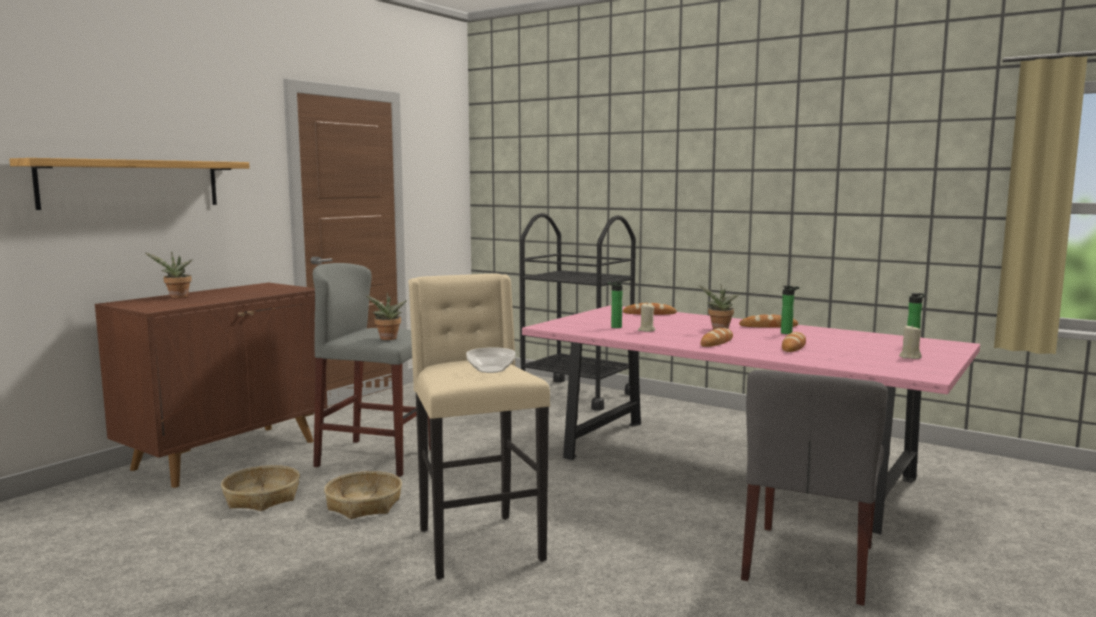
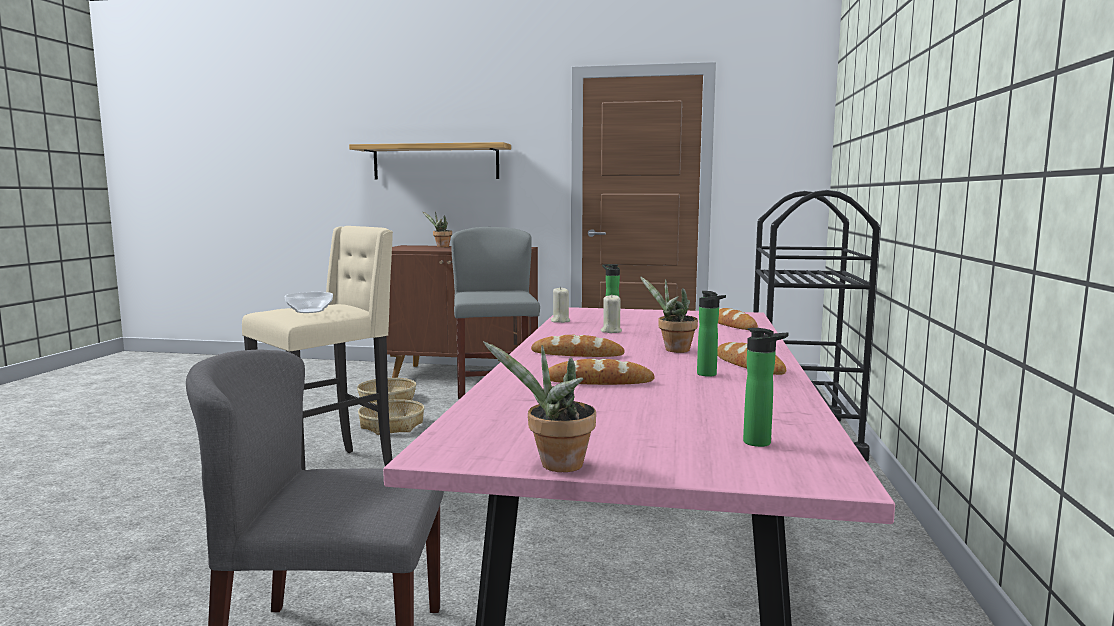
camera: 65 degrees right, 0 degrees up
(387, 339) = (474, 296): potted plant -> potted plant (555, 466)
(909, 357) = (605, 441): beige candle -> beige candle (560, 321)

